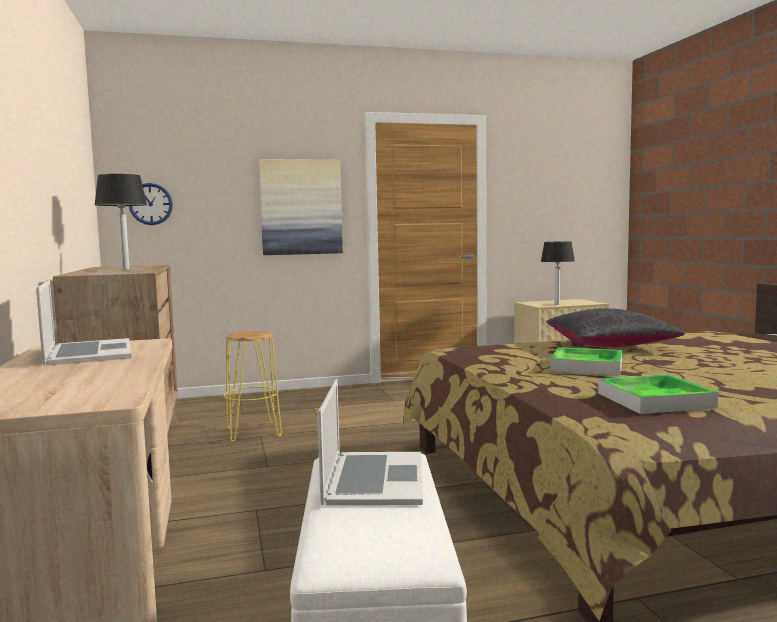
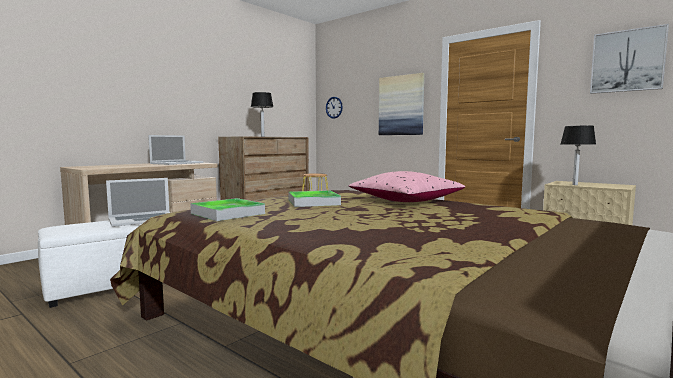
camera: 55 degrees right, 0 degrees up
(564, 174) = (627, 61): none -> picture
(609, 345) = (406, 201): black pillow -> pink pillow

